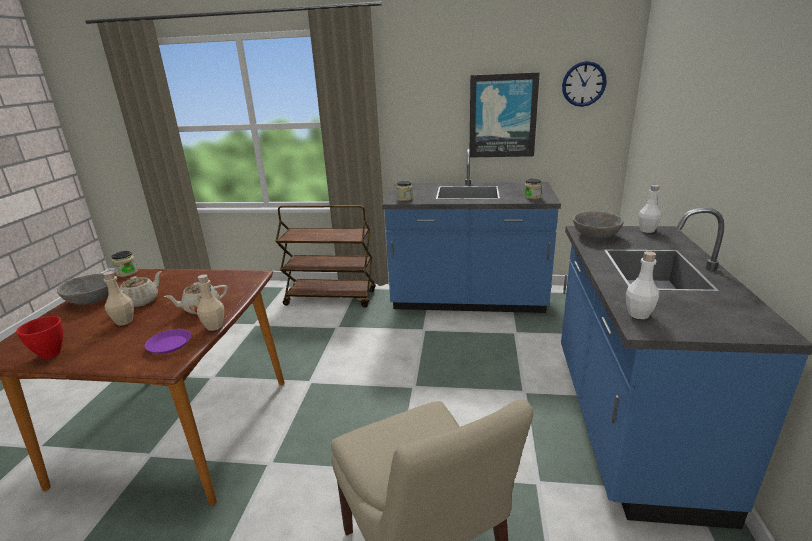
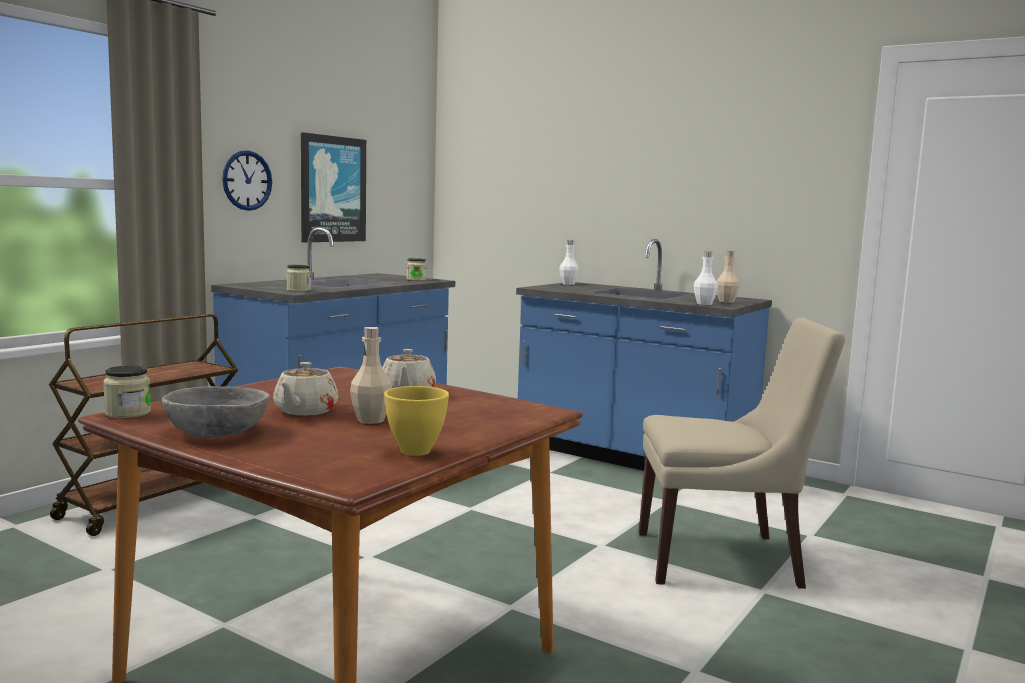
camera: 65 degrees left, 15 degrees down
(50, 354) = (414, 451): red bowl -> yellow bowl
(142, 301) = (305, 411): beige teapot -> beige teapot turned 135 degrees counterclockwise
(169, 344) = (495, 408): purple plate -> none
(214, 326) = (477, 393): beige bottle -> beige bottle (726, 301)
(583, 84) = (398, 159): wall clock -> wall clock (247, 180)
(596, 235) = (554, 288): grey bowl -> none

